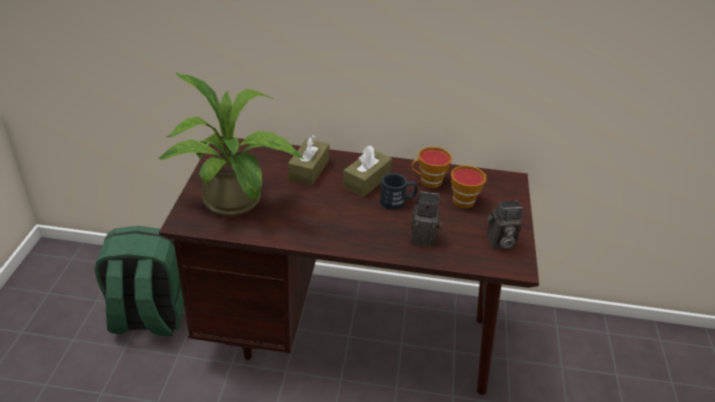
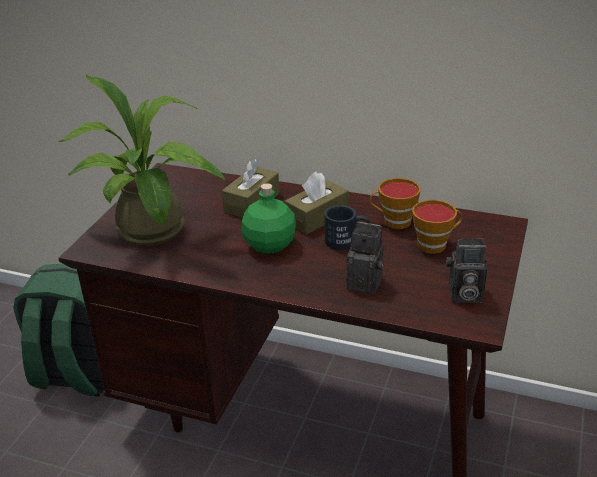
camera: 15 degrees right, 5 degrees down
(337, 208) = (270, 245): none -> green bottle

